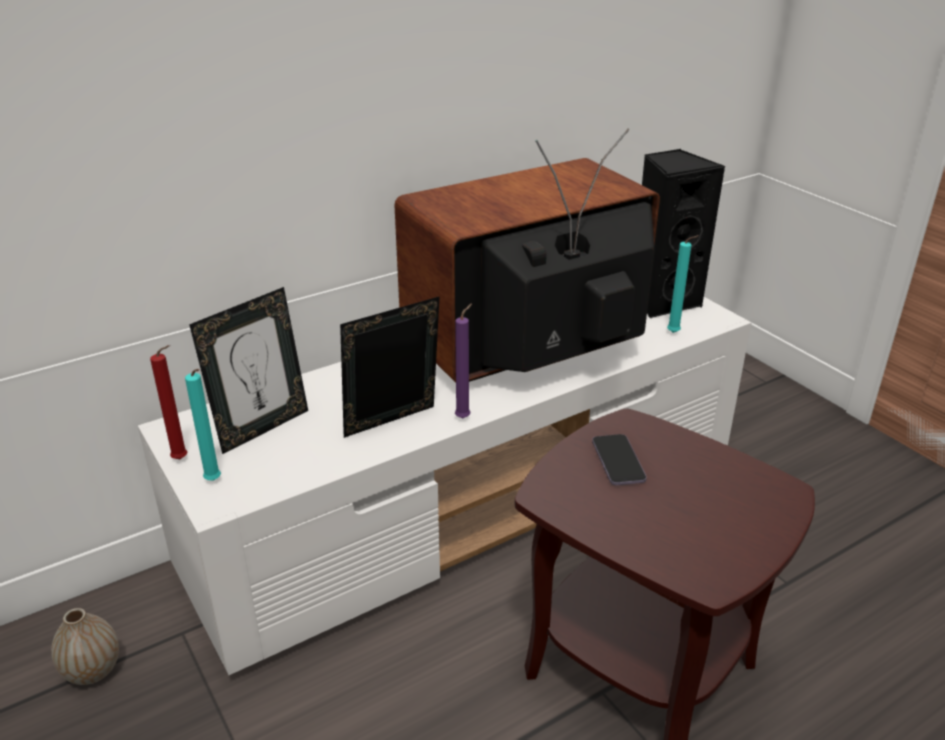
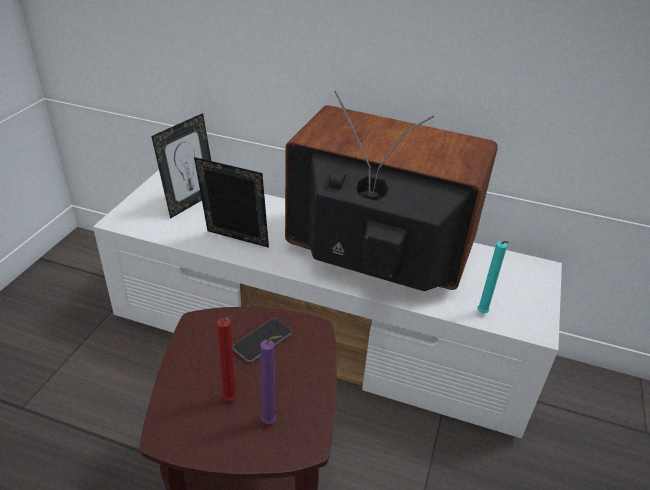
camera: 50 degrees right, 5 degrees up
(92, 671) = (93, 273): vase -> none
(182, 459) = (143, 194): red candle -> red candle (230, 401)
(214, 482) = (134, 211): turquoise candle -> none
(261, 428) = (190, 202): picture frame -> picture frame turned 60 degrees counterclockwise
(464, 417) = (270, 263): purple candle -> purple candle (271, 422)
(662, 300) = (520, 290): black speaker -> none

